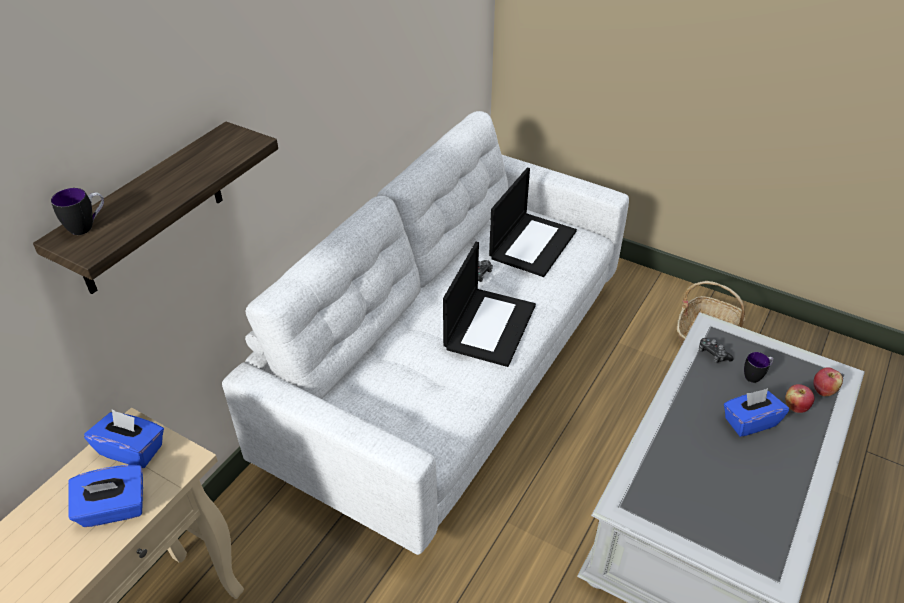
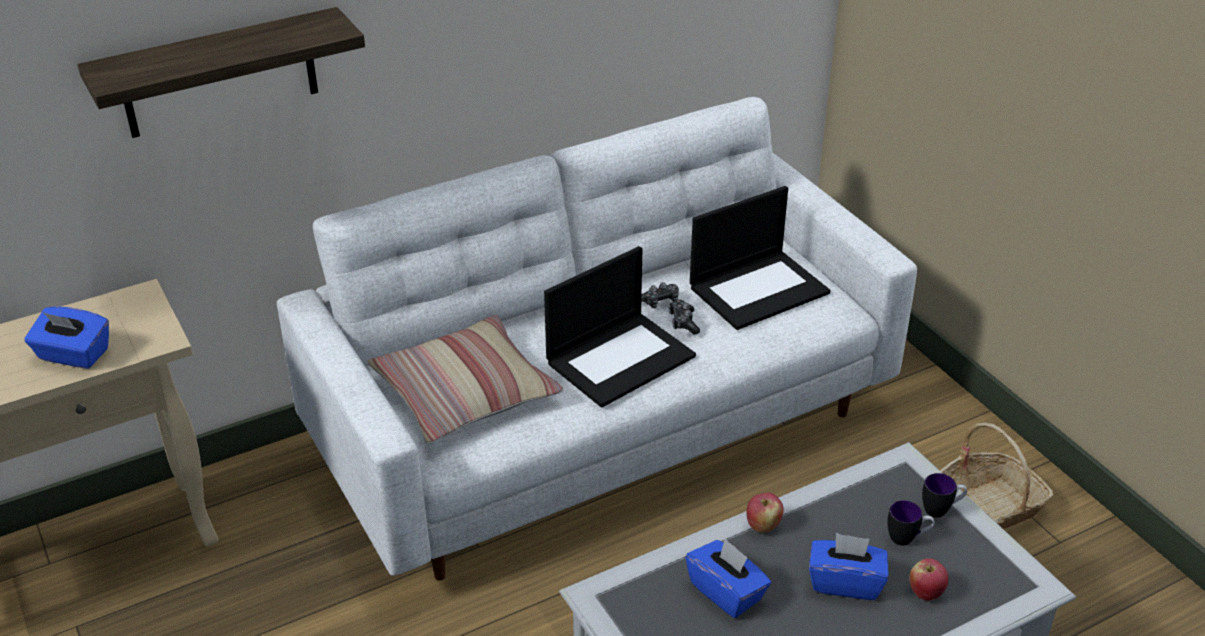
camera: 30 degrees right, 5 degrees down
(87, 226) = (129, 63): mug -> mug (941, 510)
(132, 450) = (127, 314): blue tissue box -> blue tissue box (726, 592)
(406, 395) = (465, 393): none -> pillow
(713, 354) = (874, 493): game controller -> game controller (683, 322)
(823, 390) = (985, 591): apple -> apple (763, 526)

